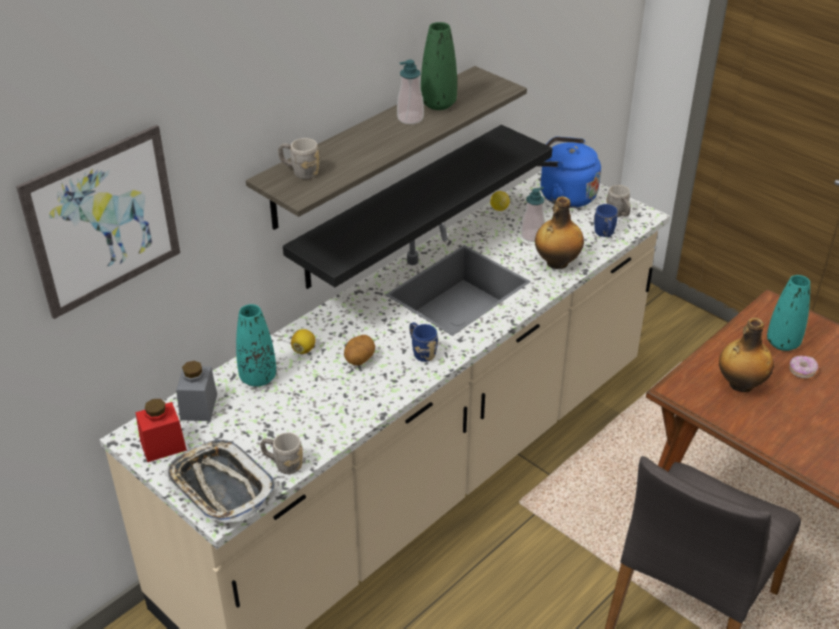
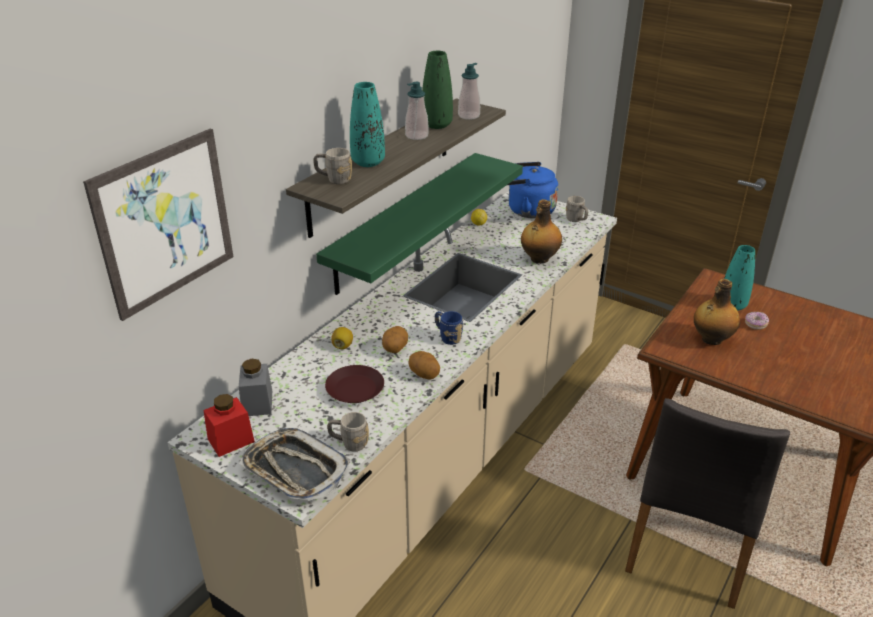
camera: 10 degrees left, 5 degrees down
(258, 378) = (307, 373): turquoise vase -> turquoise vase (368, 162)
(304, 402) = (355, 389): none -> brown plate
(383, 394) = (424, 374): none -> potato
(400, 206) = (404, 221): black shelf -> green shelf
(532, 236) = (512, 241): soap dispenser -> soap dispenser (469, 116)
(604, 234) = (570, 235): blue mug -> none

